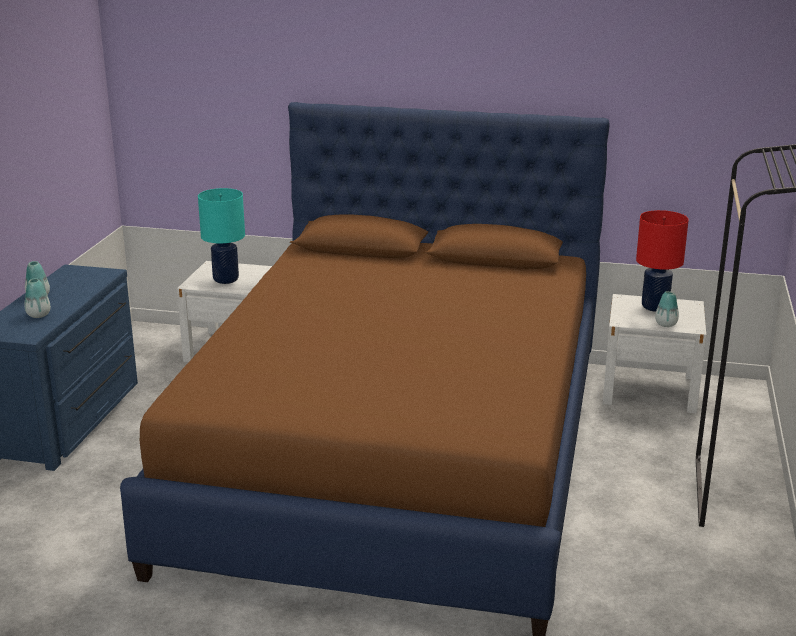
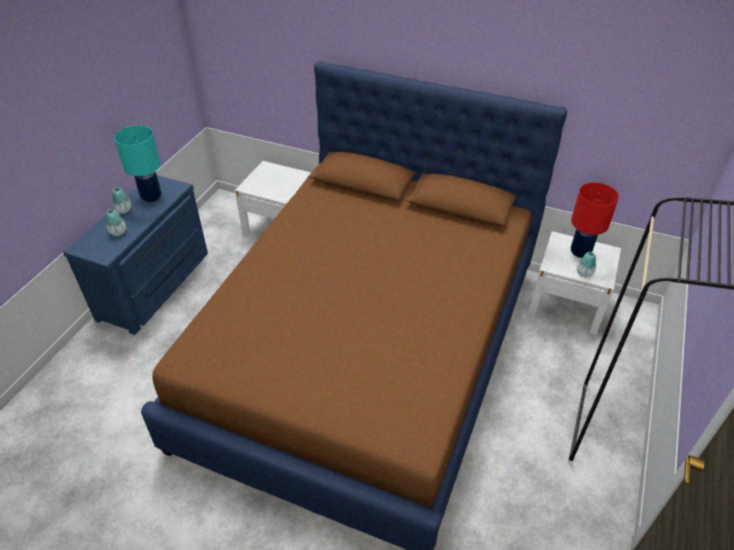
camera: 10 degrees right, 20 degrees up
(225, 281) = (270, 186): turquoise table lamp -> turquoise table lamp (151, 198)

